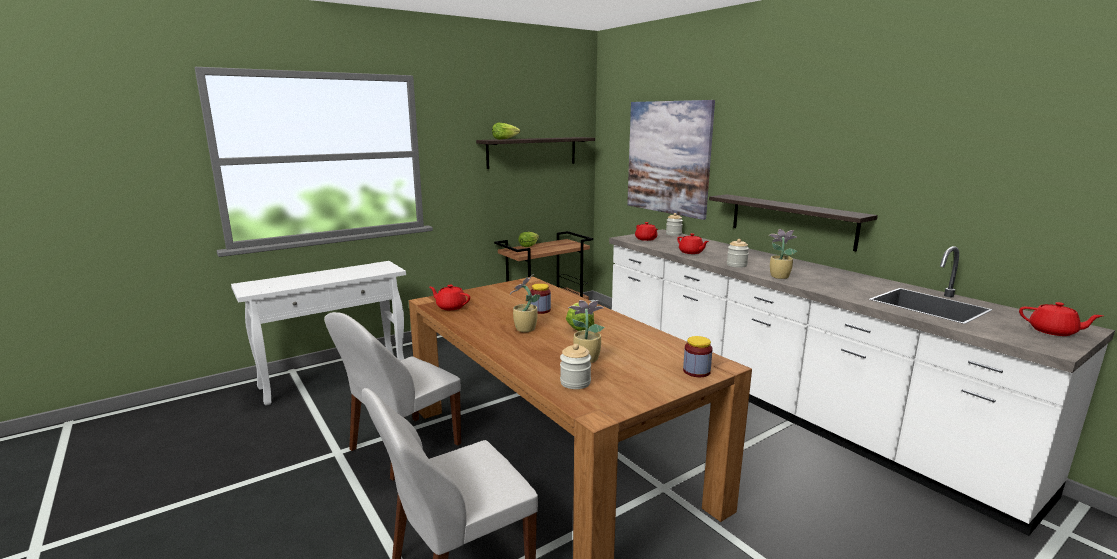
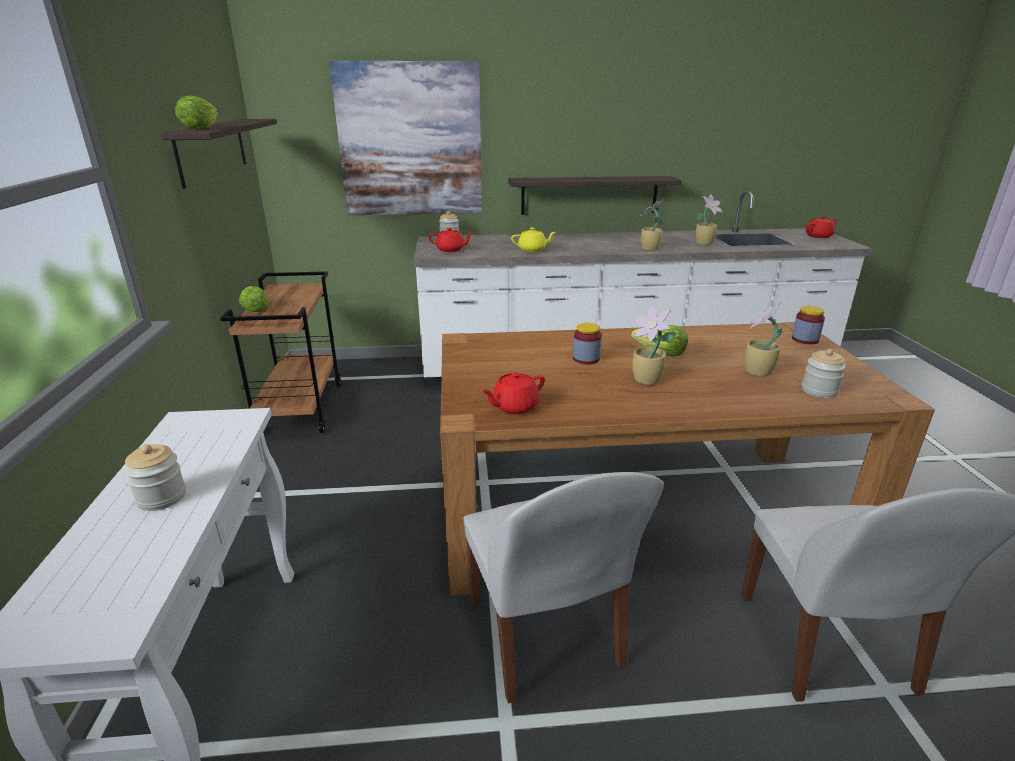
camera: 60 degrees left, 10 degrees up
(691, 252) = (532, 250): red teapot -> yellow teapot
(736, 265) = (598, 249): jar -> jar (162, 497)
(854, 290) = (705, 243): none -> potted plant

